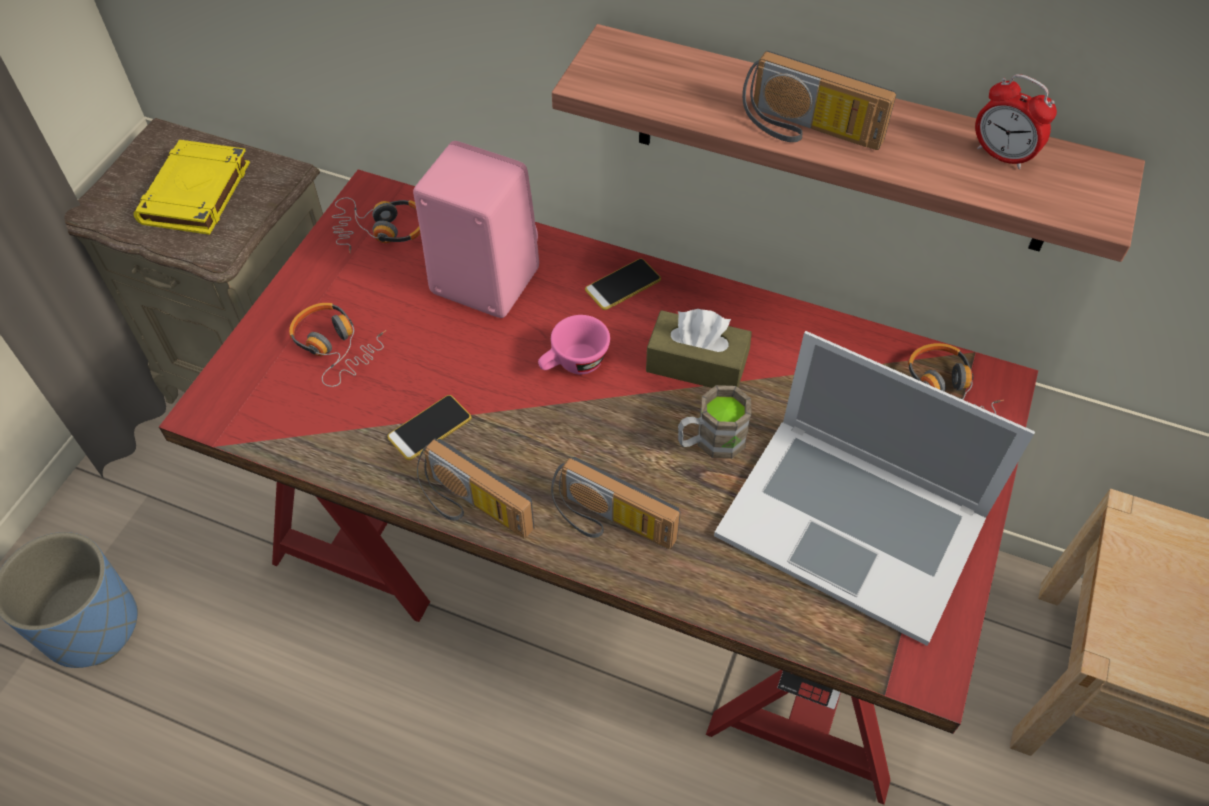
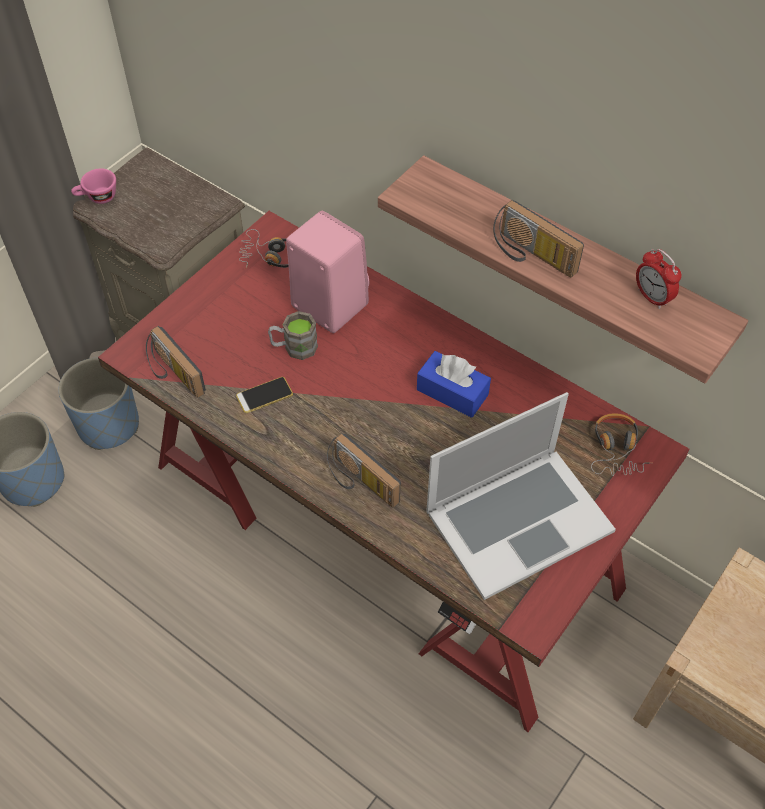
camera: 15 degrees right, 0 degrees up
(185, 521) = (109, 425): none -> blue planter
(196, 194) = (159, 206): yellow book -> none
(336, 347) = (220, 329): headphones -> none
(471, 508) = (275, 452): radio -> radio (172, 374)
(573, 364) = (370, 374): pink cup -> pink cup (97, 198)
(623, 285) = (421, 327): phone -> none
(696, 364) = (452, 392): brown tissue box -> blue tissue box
(710, 441) = (443, 445): brown mug -> brown mug (294, 347)
(852, 524) = (518, 520): laptop -> laptop turned 75 degrees counterclockwise

